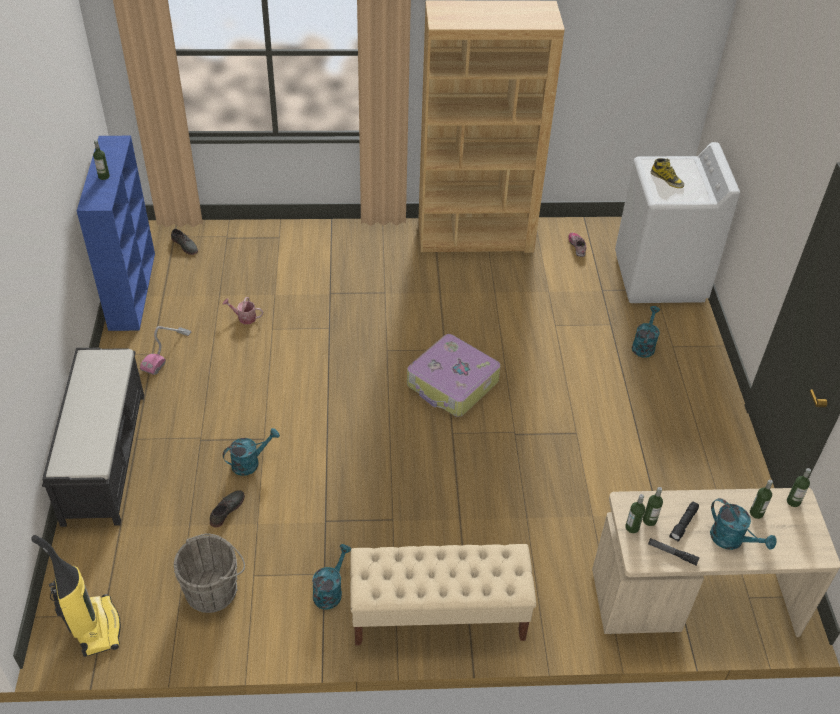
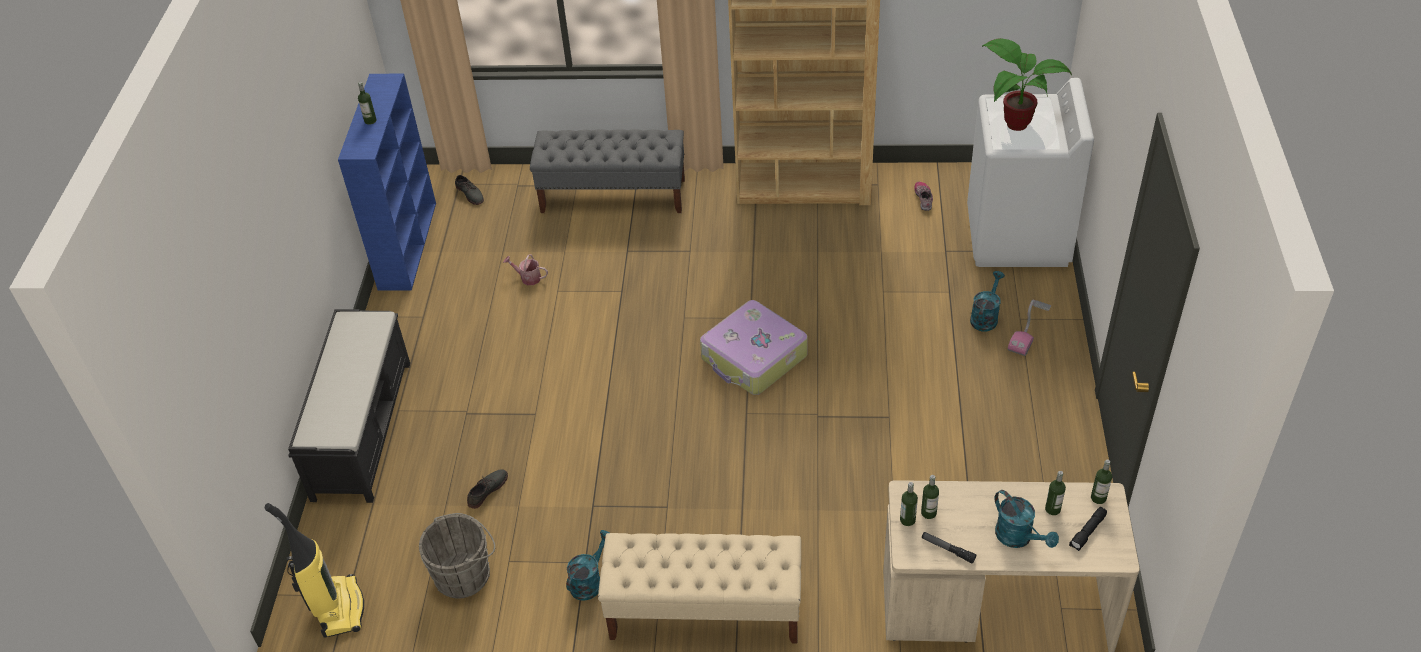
camera: 10 degrees right, 0 degrees up
(167, 352) = (439, 315): vacuum cleaner -> vacuum cleaner (1029, 329)
(250, 462) = (518, 440): turquoise watering can -> none
(312, 246) = (613, 196): none -> grey bench
(667, 179) = (1013, 123): boot -> potted plant
(684, 524) = (967, 519): black flashlight -> black flashlight (1088, 532)

